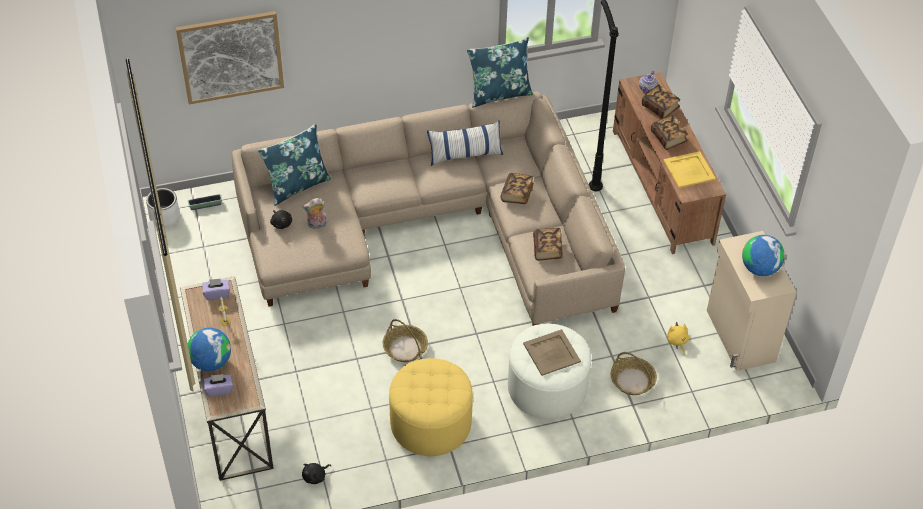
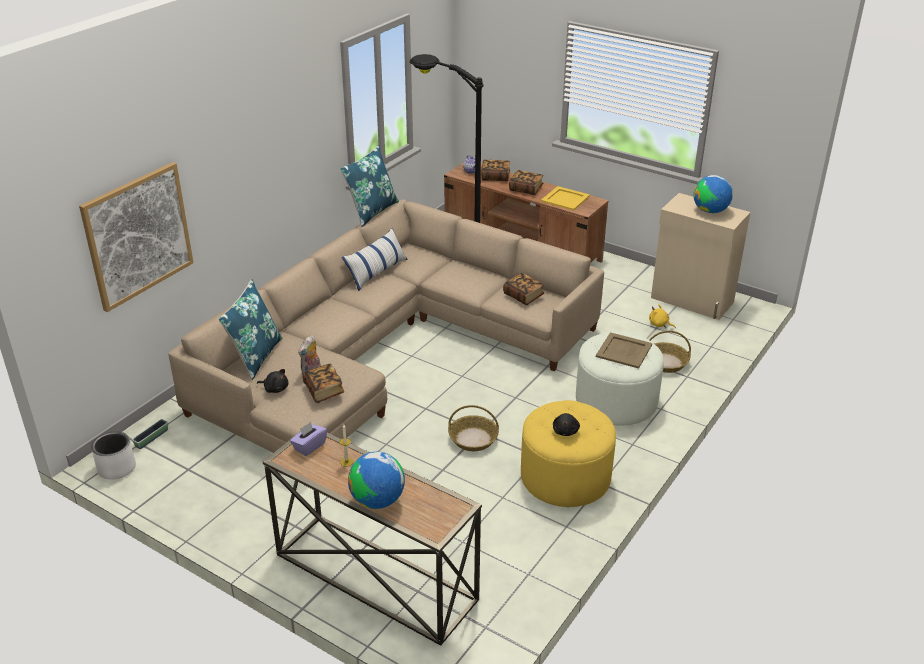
camera: 40 degrees left, 15 degrees down
(219, 389) = (416, 517): purple tissue box -> none
(315, 477) = (525, 580): black plush toy -> black plush toy (565, 431)
(516, 194) = (452, 276): book -> book (324, 391)

